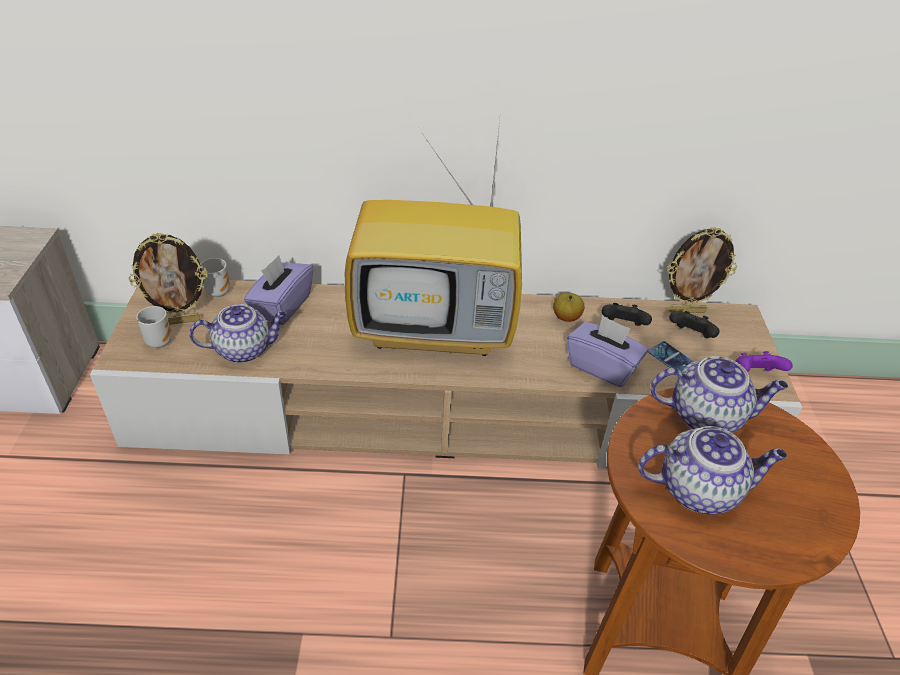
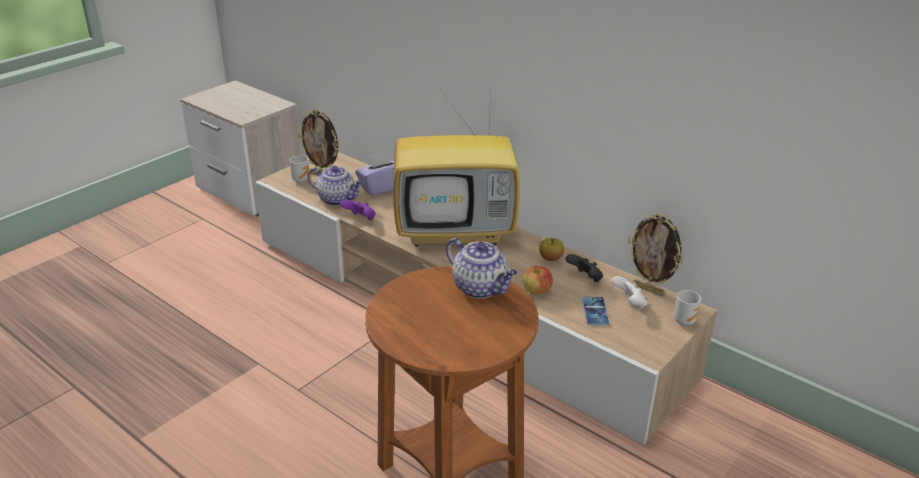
camera: 40 degrees right, 10 degrees down
(218, 291) = (358, 168): mug -> mug (684, 320)
(437, 329) = (457, 231): television -> television turned 45 degrees counterclockwise
(602, 367) = (536, 292): purple tissue box -> apple
(691, 336) = (629, 303): black game controller -> white game controller
(700, 489) = (421, 311): teapot -> none
(755, 375) = (646, 343): purple game controller -> purple game controller (360, 219)

